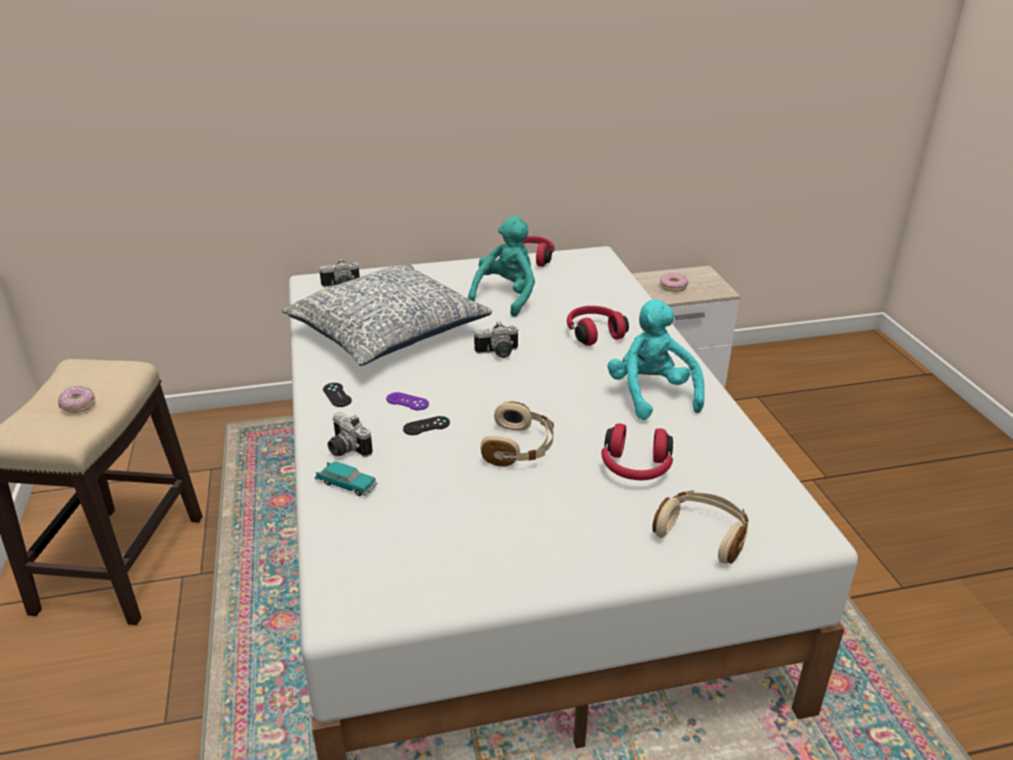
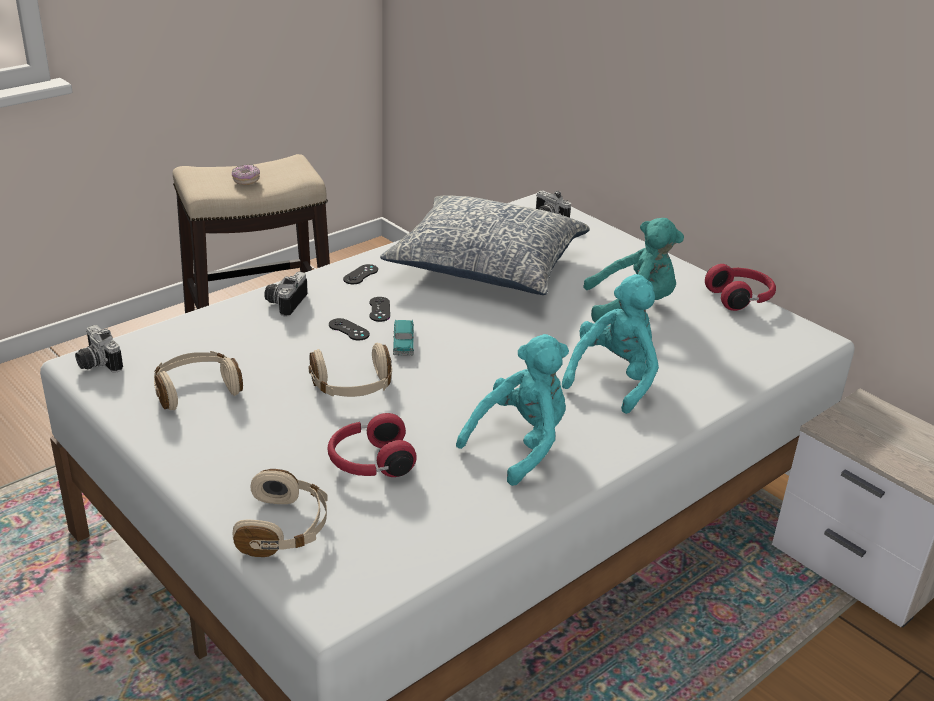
camera: 60 degrees right, 0 degrees up
(346, 484) = (237, 318): toy car -> toy car (403, 343)
(407, 401) = (379, 309): purple game controller -> black game controller
(457, 539) = (196, 390): none -> beige headphones
(498, 353) = (510, 332): camera -> camera (96, 363)
(594, 333) = (614, 379): red headphones -> turquoise plush toy
(673, 286) = (890, 440): donut -> none

